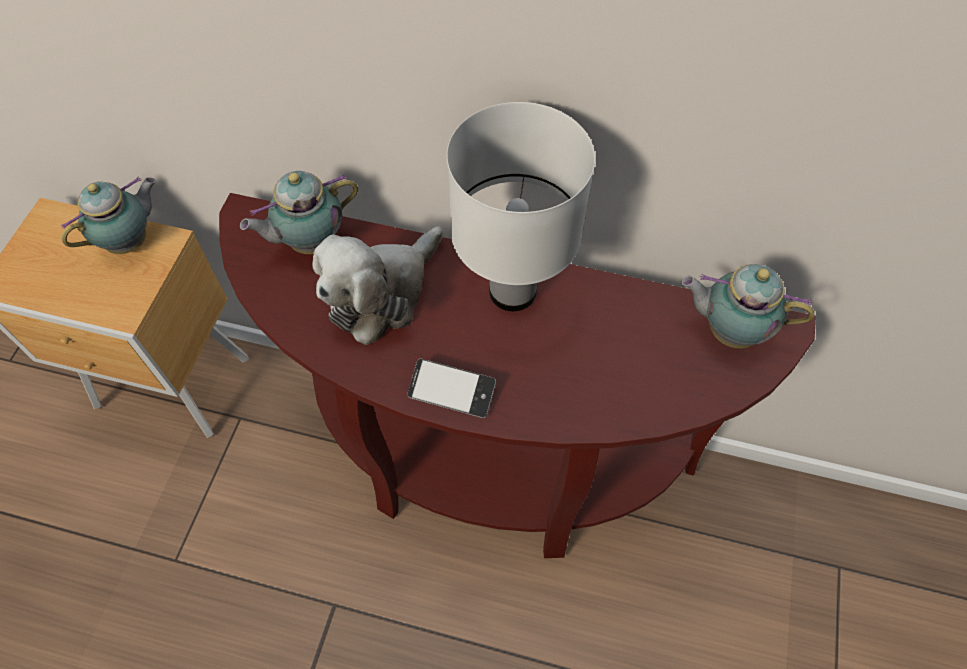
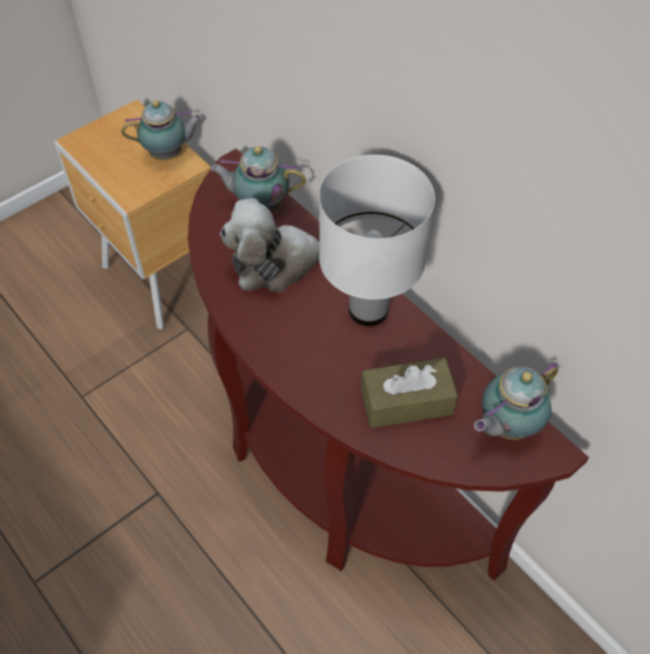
camera: 35 degrees right, 5 degrees down
(451, 391) = (272, 350): phone -> none
(624, 363) = (406, 402): none -> brown tissue box
(728, 330) = (506, 426): teapot -> teapot turned 90 degrees counterclockwise

